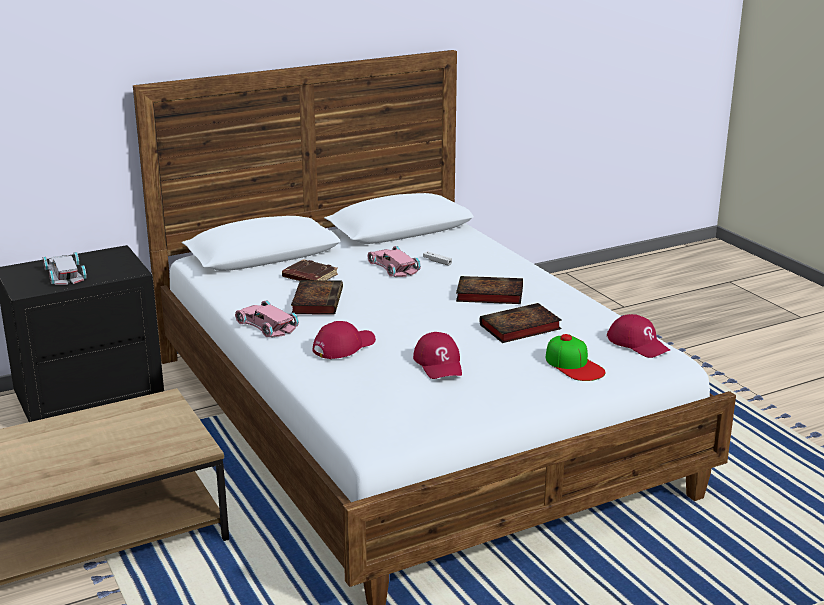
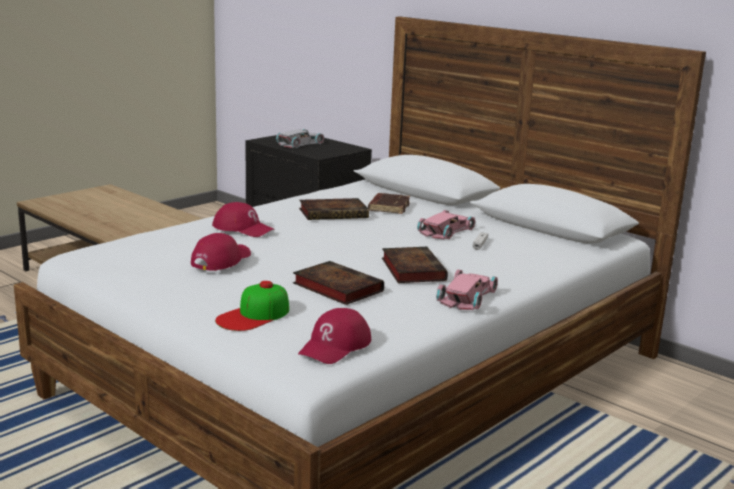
camera: 70 degrees right, 5 degrees down
(267, 324) = (275, 205): pink toy car -> pink toy car (468, 296)
(439, 363) = (221, 260): red cap -> red cap turned 150 degrees clockwise

